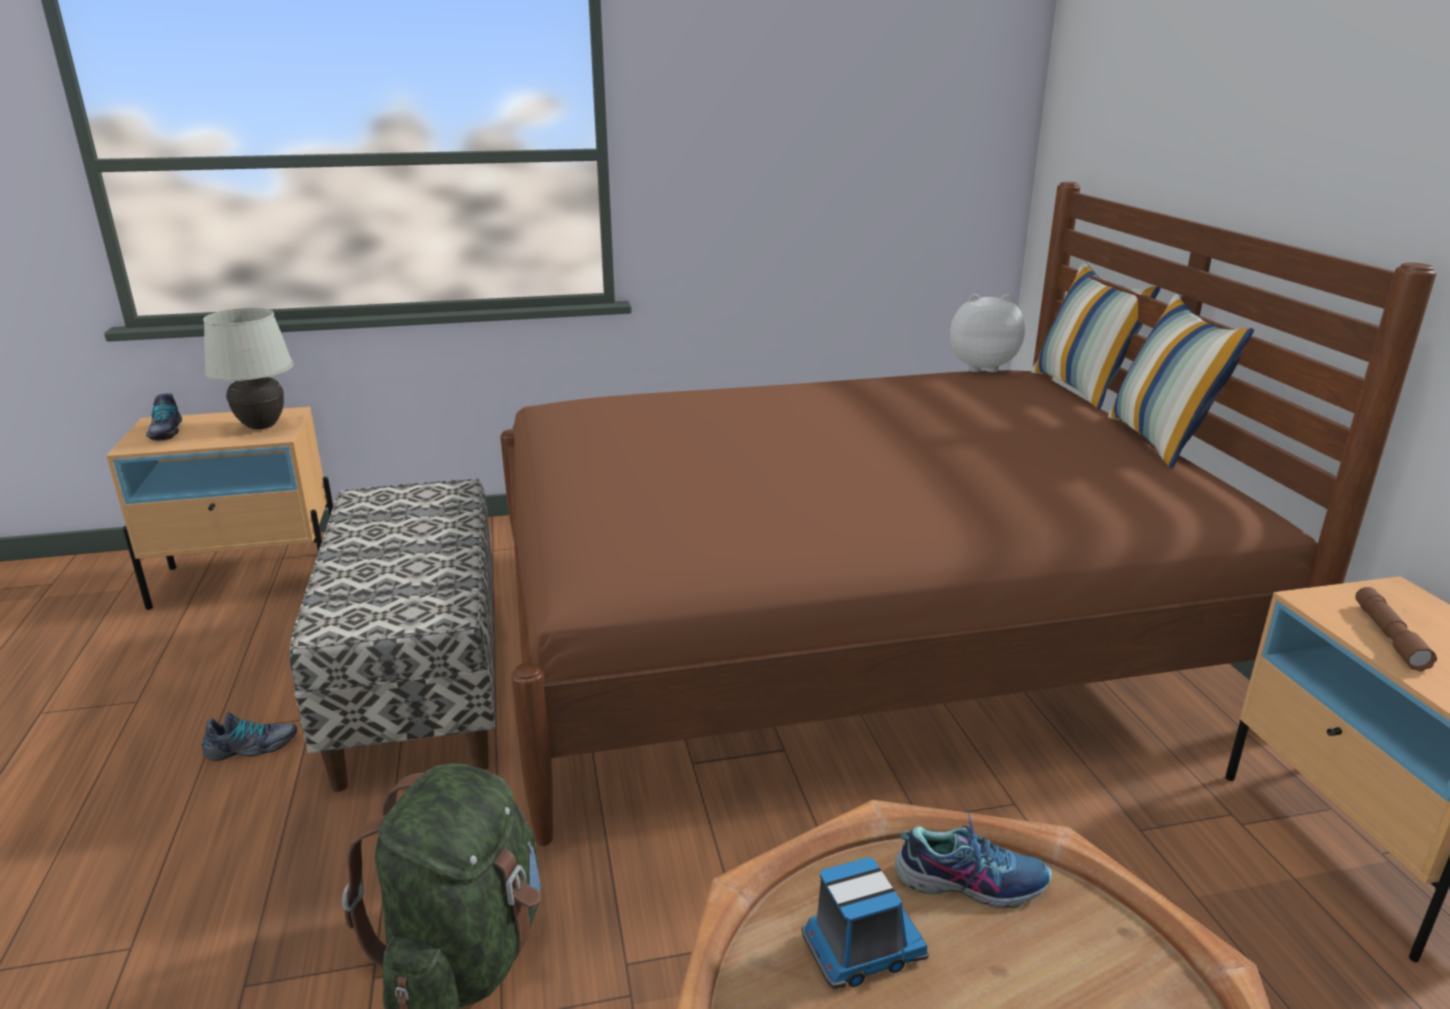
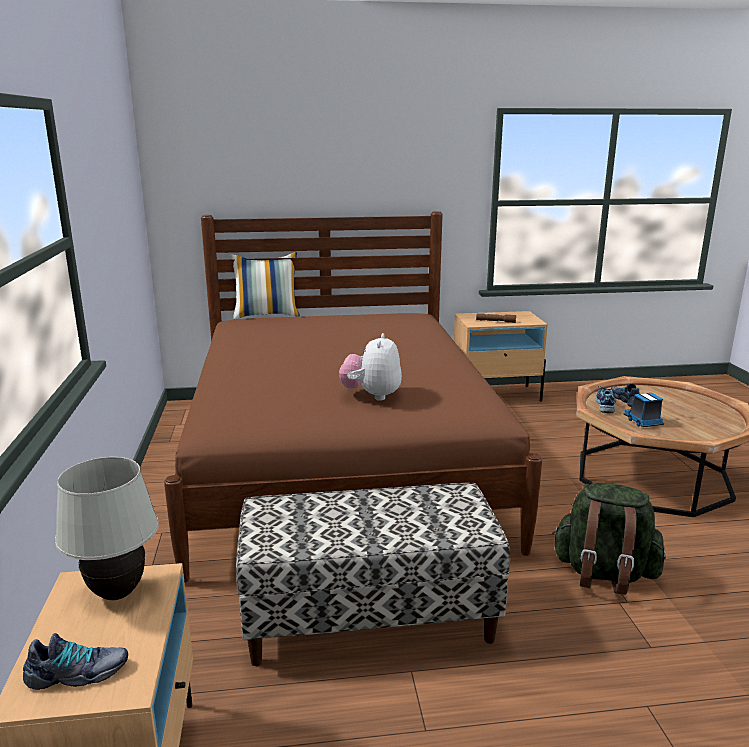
camera: 85 degrees left, 5 degrees down
(252, 748) = (449, 698): shoe -> shoe (625, 400)
(980, 367) = (222, 325): plush toy -> plush toy (372, 395)
(1160, 441) = (348, 313): pillow -> none

